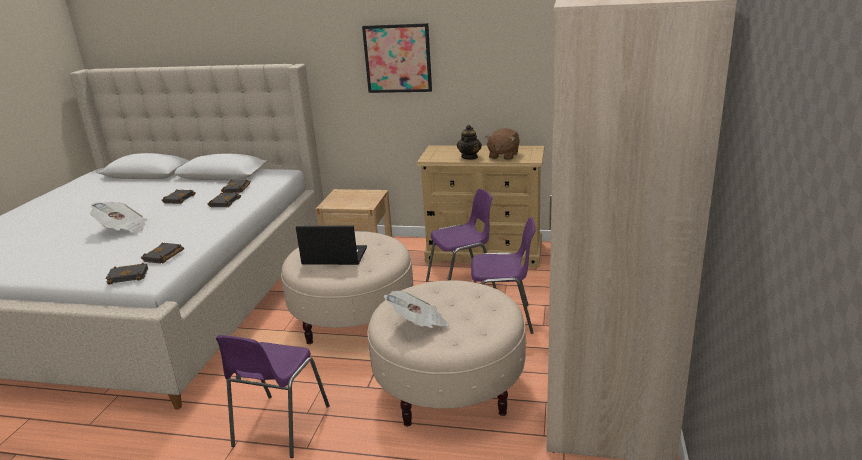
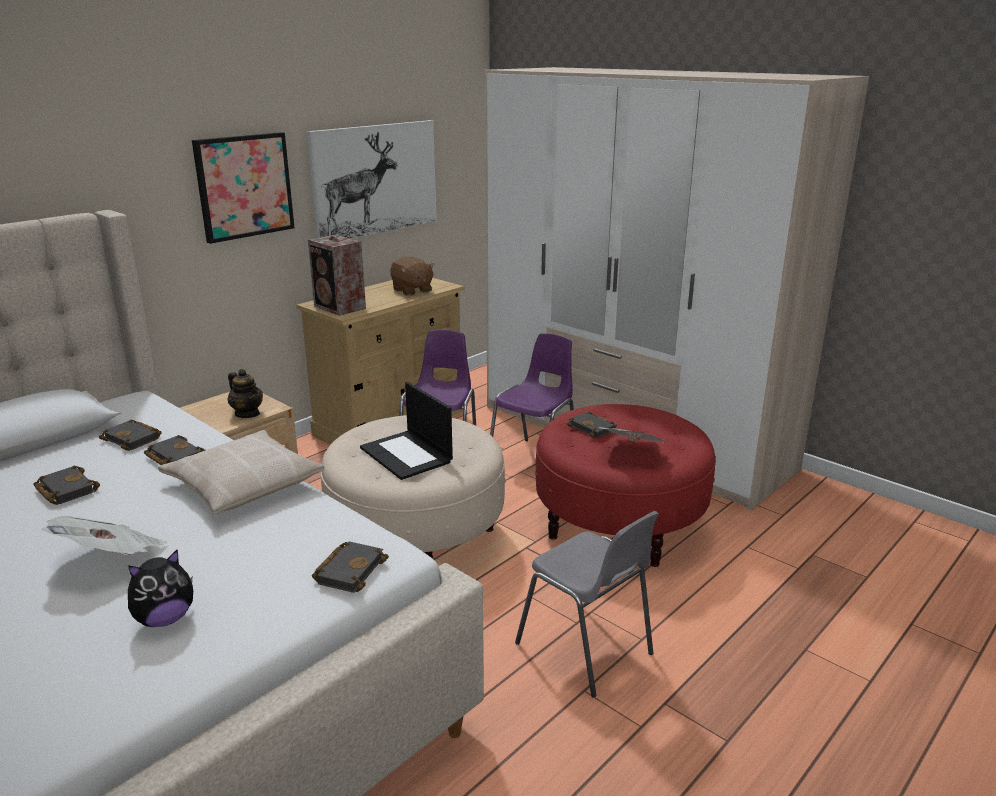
camera: 60 degrees left, 0 degrees up
(76, 256) = (165, 619): none -> plush toy
(164, 256) = (317, 532): black book -> black book (593, 428)
(205, 225) = (243, 484): none -> beige pillow
(279, 427) = (586, 650): purple chair -> grey chair
(333, 256) = (407, 455): laptop -> laptop turned 75 degrees counterclockwise
(438, 154) = (340, 307): none -> speaker
(449, 388) = (618, 524): beige ottoman -> red ottoman
(469, 157) = (384, 300): teapot -> teapot (247, 413)
(511, 64) = (375, 179): none -> picture

